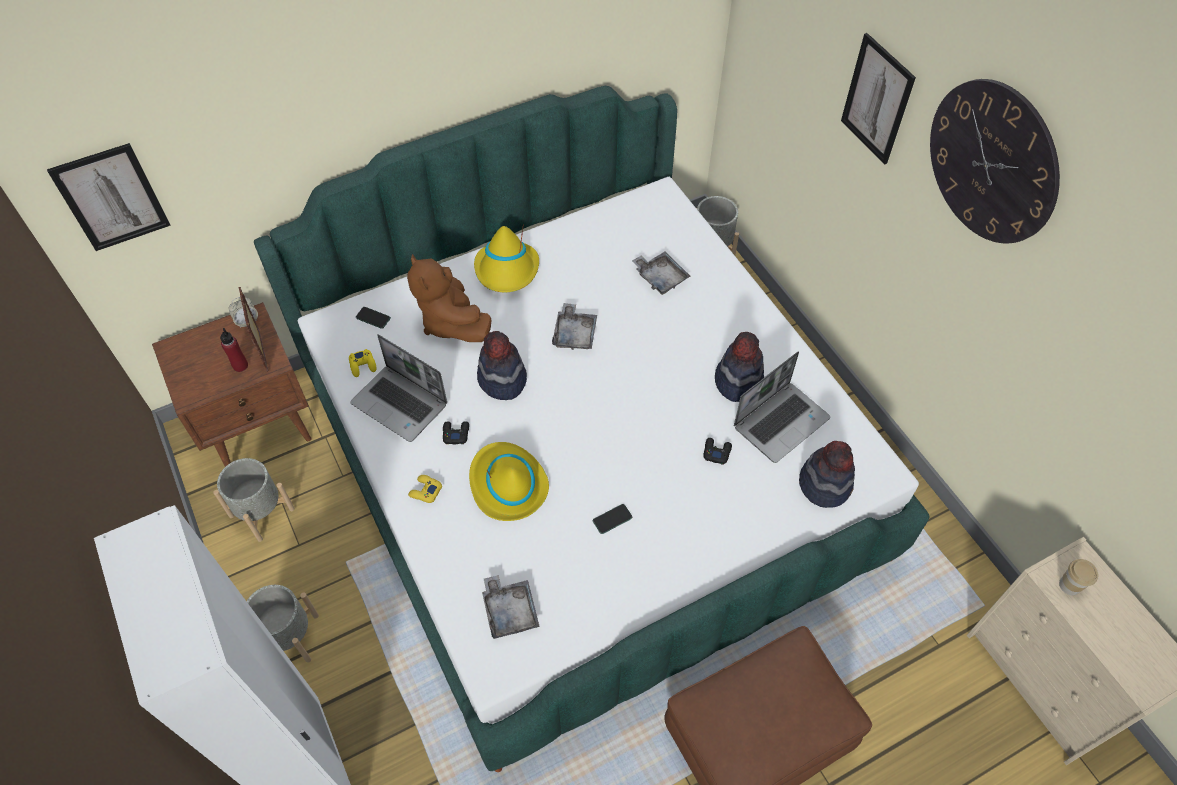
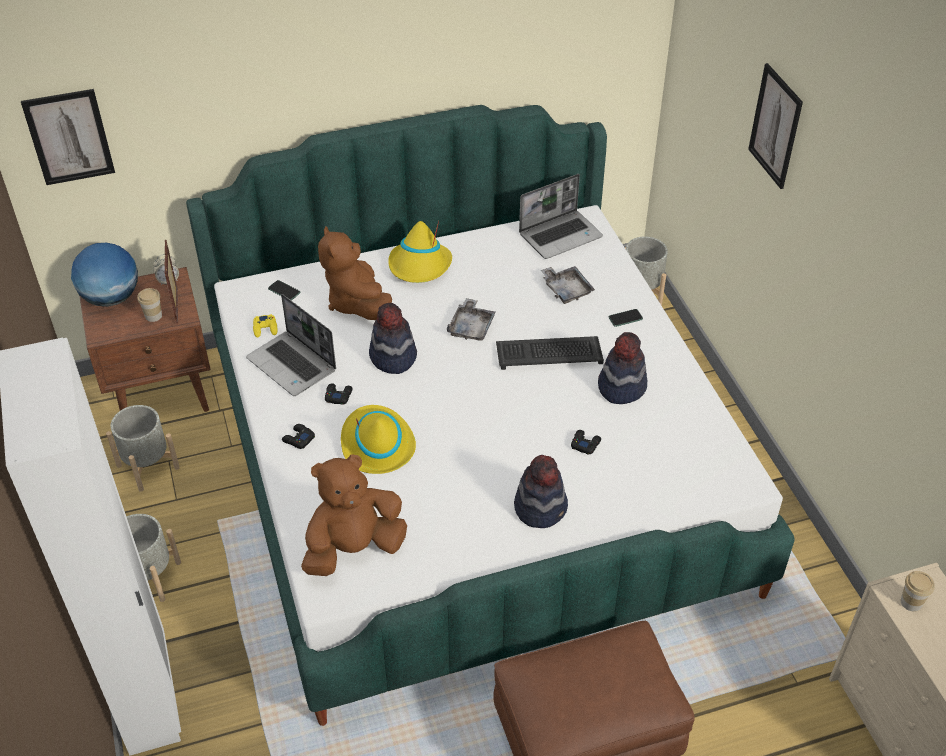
camera: 10 degrees right, 10 degrees down
(190, 351) = (111, 298): none -> globe
(240, 365) = (153, 316): red bottle -> cup
(425, 491) = (298, 439): yellow game controller -> black game controller
(510, 611) = (353, 548): grey tray -> brown plush toy
(612, 519) = (470, 486): phone -> phone (625, 318)
(659, 353) = (550, 353): none -> keyboard
(781, 421) = (655, 426): laptop -> laptop (561, 235)
(825, 484) = (686, 485): hat -> hat (541, 507)
(992, 162) = (858, 177): wall clock -> none

